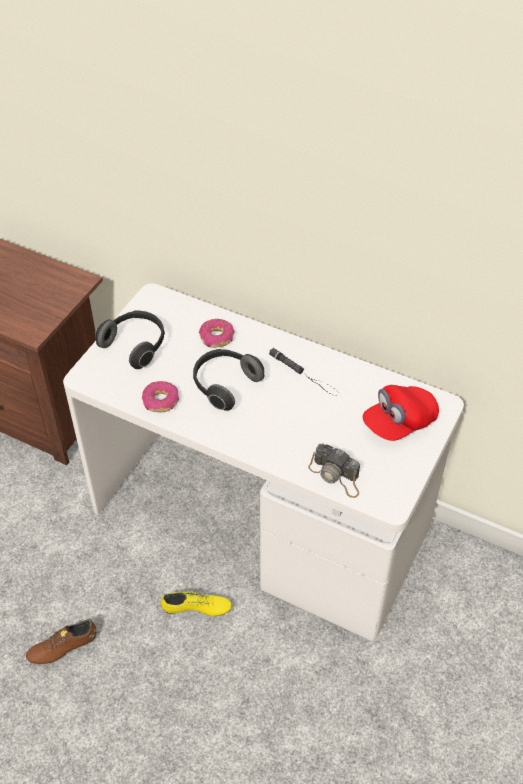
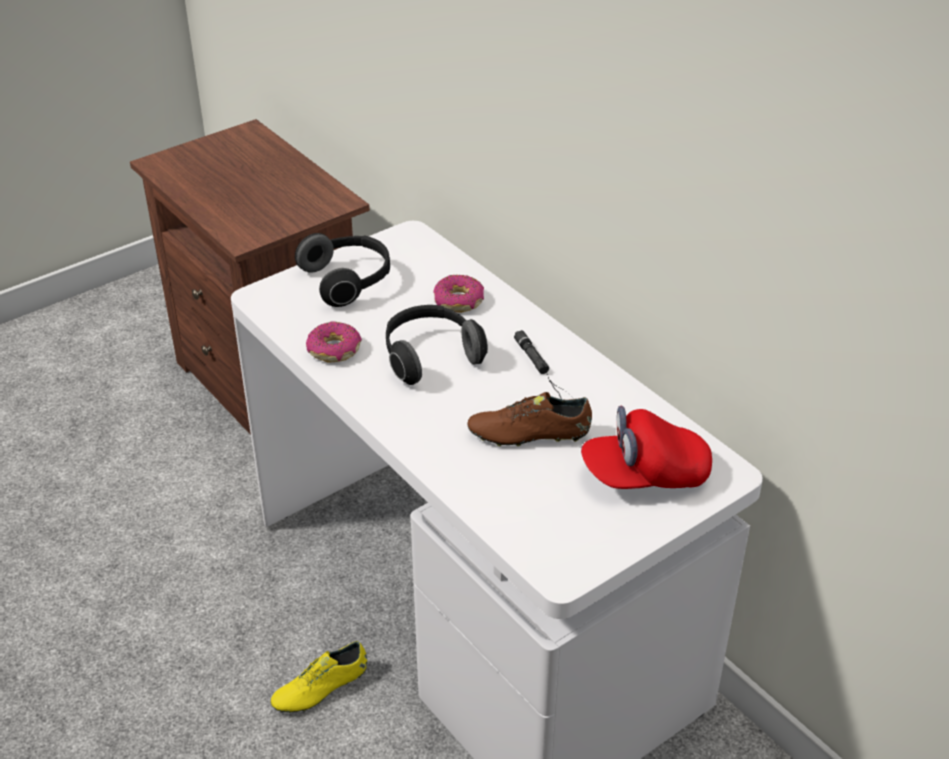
camera: 25 degrees right, 10 degrees down
(63, 647) = (125, 668): brown shoe -> brown shoe (529, 434)
(196, 608) = (320, 688): yellow shoe -> yellow shoe turned 120 degrees clockwise
(336, 476) = (506, 510): camera -> none

